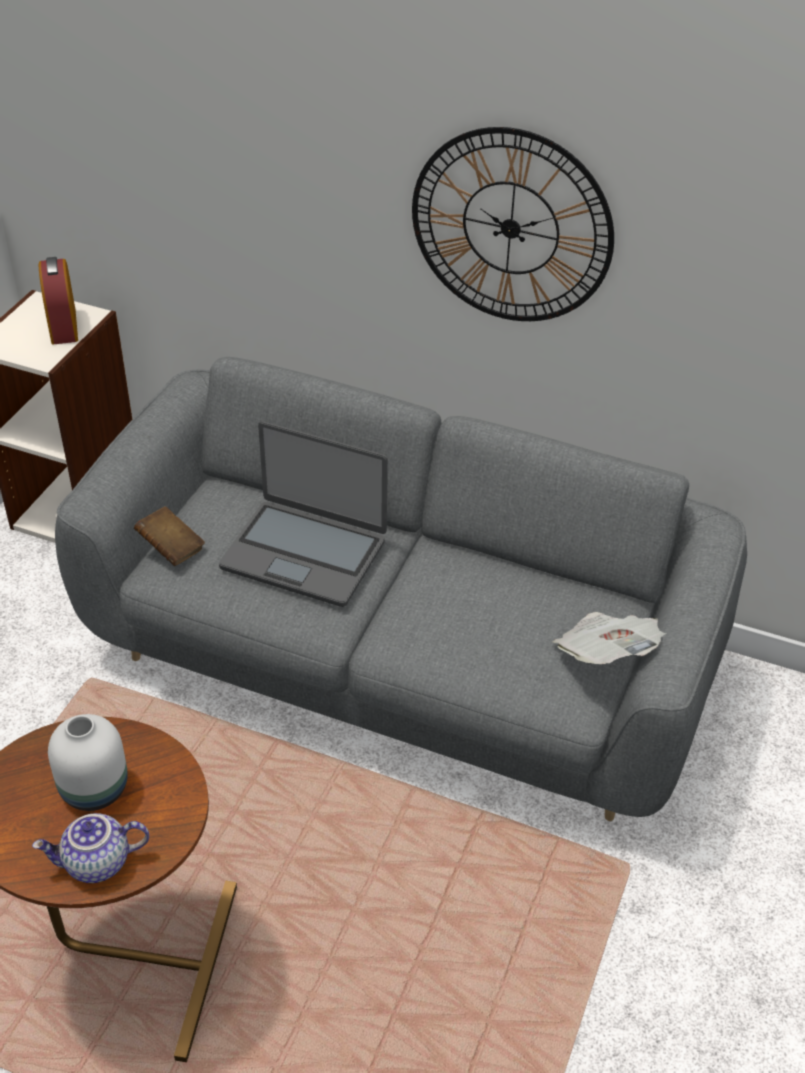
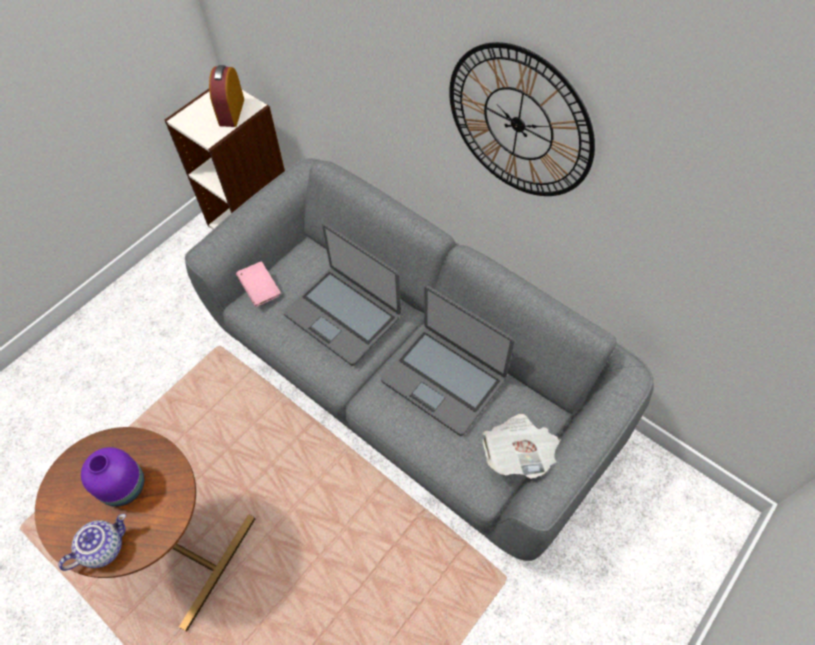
camera: 20 degrees right, 15 degrees up
(96, 788) = (125, 486): white vase -> purple vase
(96, 864) = (104, 547): teapot -> teapot turned 135 degrees clockwise
(171, 548) = (260, 290): brown book -> pink book
(474, 597) = (443, 379): none -> laptop

